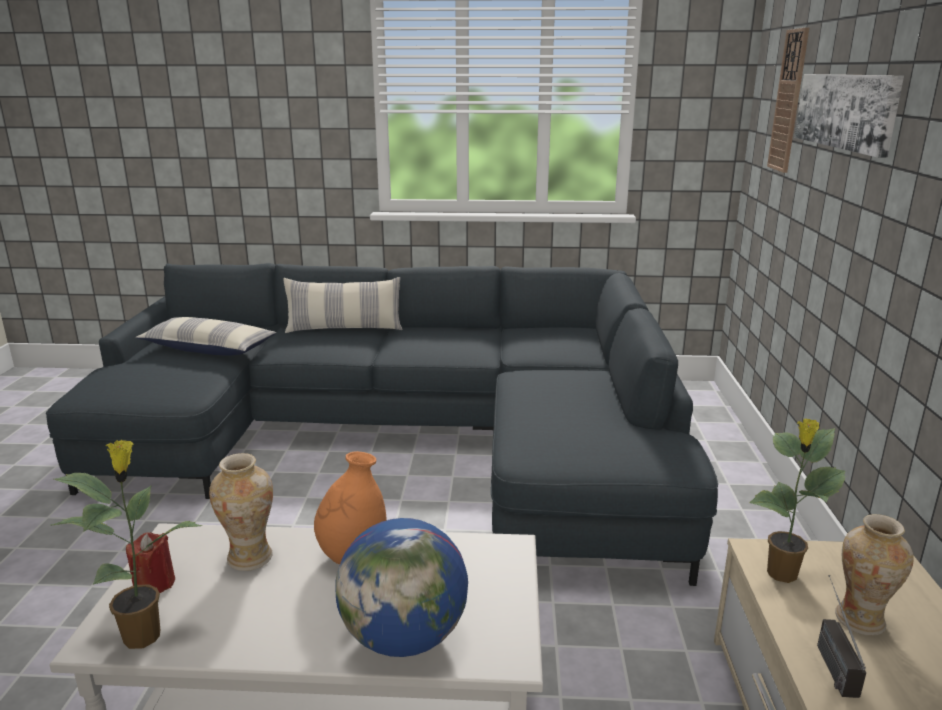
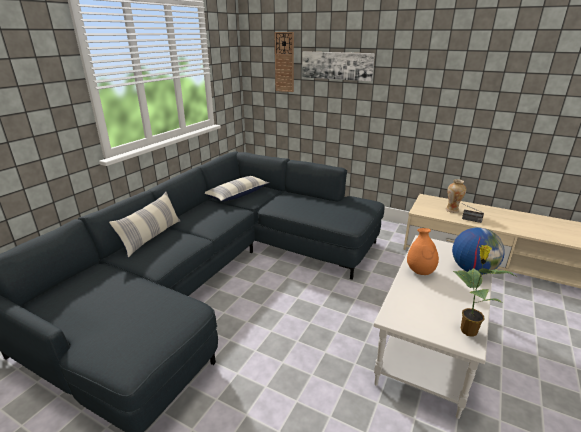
camera: 65 degrees left, 5 degrees up
(154, 583) = (429, 326): red candle -> none
(209, 348) = (113, 292): pillow -> pillow (237, 194)
(250, 558) = (415, 297): vase -> none
(781, 575) = (430, 212): potted plant -> none

